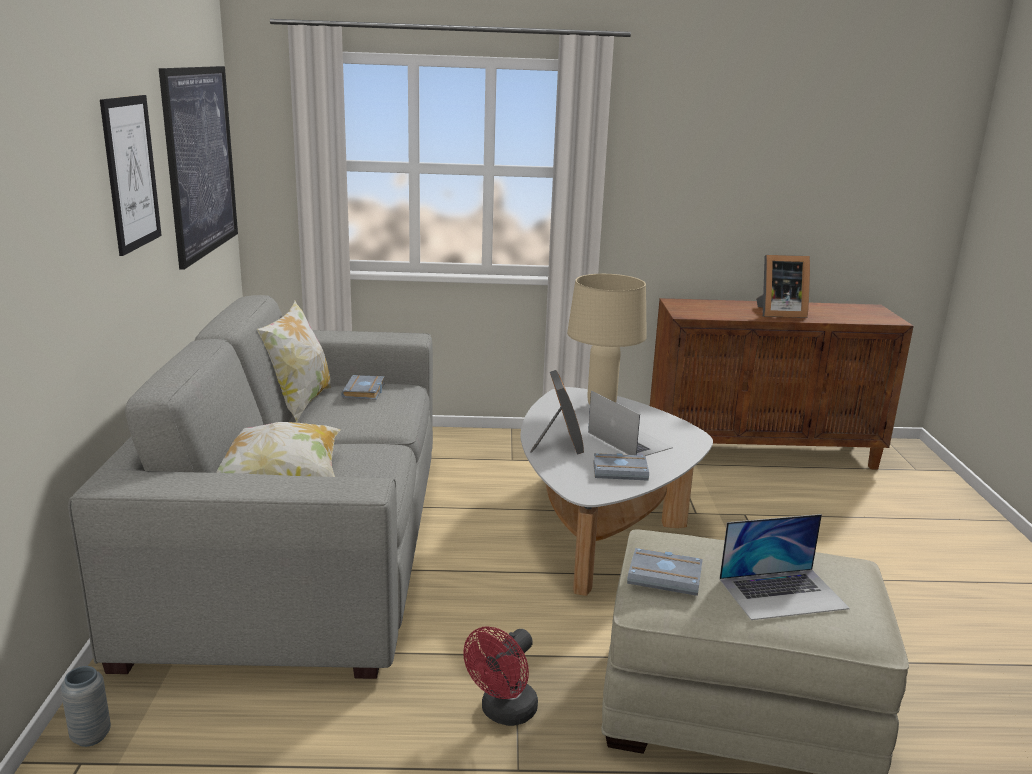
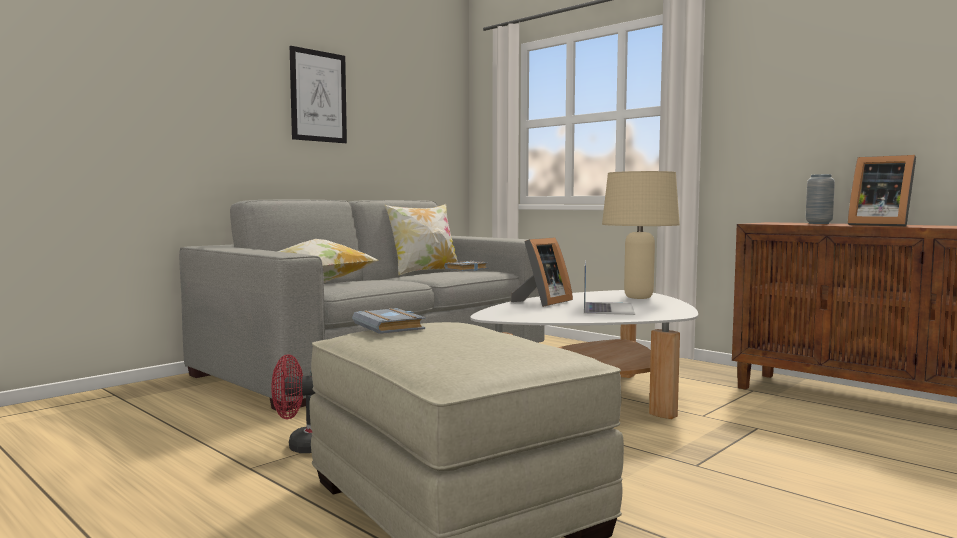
camera: 45 degrees right, 15 degrees down
(91, 736) = (137, 389): grey vase -> grey vase (818, 223)
(200, 161) = (416, 116): picture -> none
(621, 471) = (552, 314): grey book -> none
(783, 593) = (446, 346): laptop -> none

